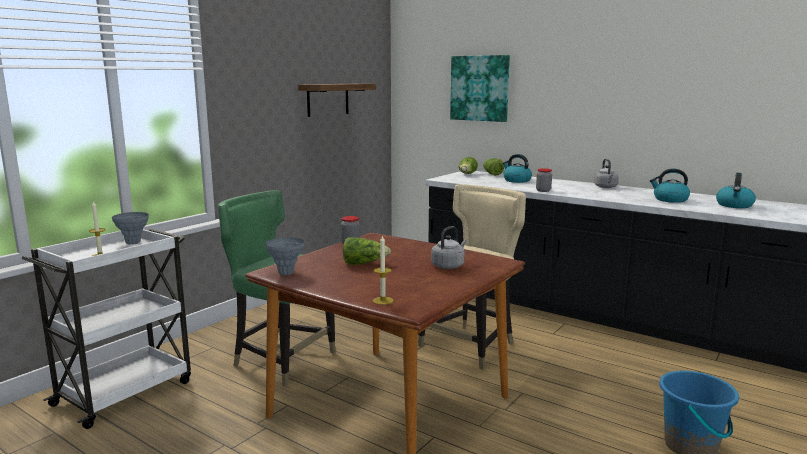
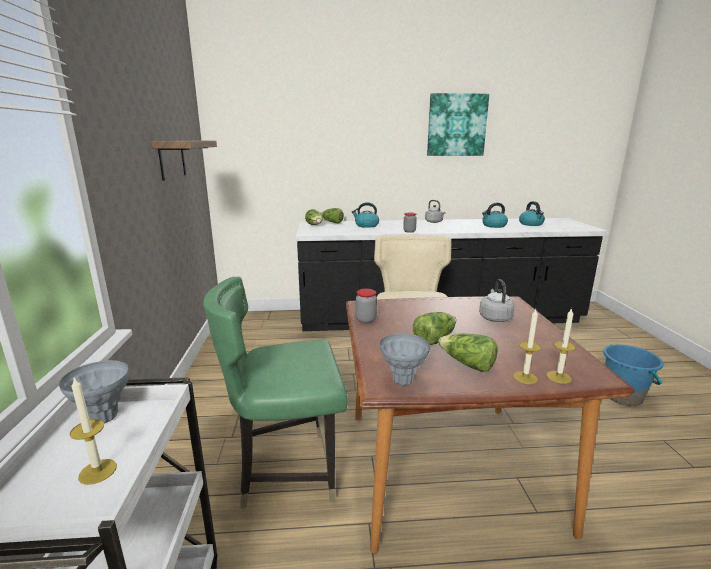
camera: 40 degrees left, 5 degrees up
(344, 278) = (467, 364): none -> lettuce
(359, 294) = (525, 377): none -> candle
(480, 88) = (308, 144): picture -> picture (456, 125)

